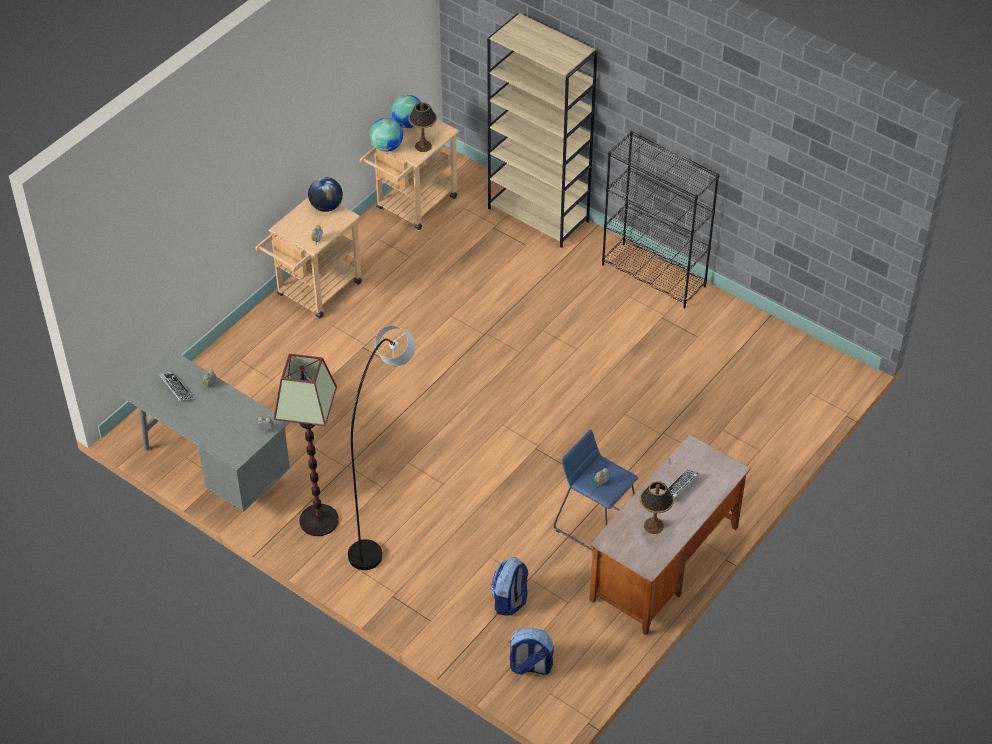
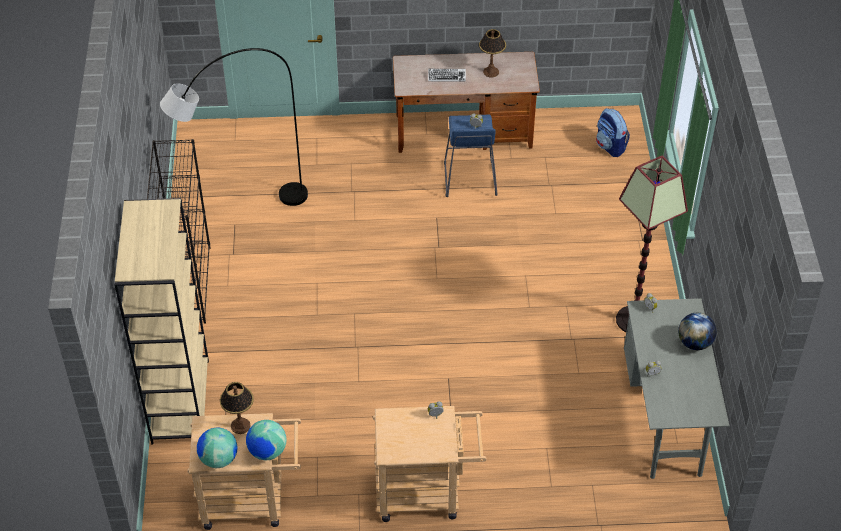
camera: 130 degrees left, 0 degrees up
(176, 389) = (681, 392): keyboard -> none
(326, 207) = (389, 439): globe -> globe (695, 343)
(385, 506) = (580, 292): grey floor lamp -> grey floor lamp (241, 211)
(510, 600) = (576, 183): backpack -> none

